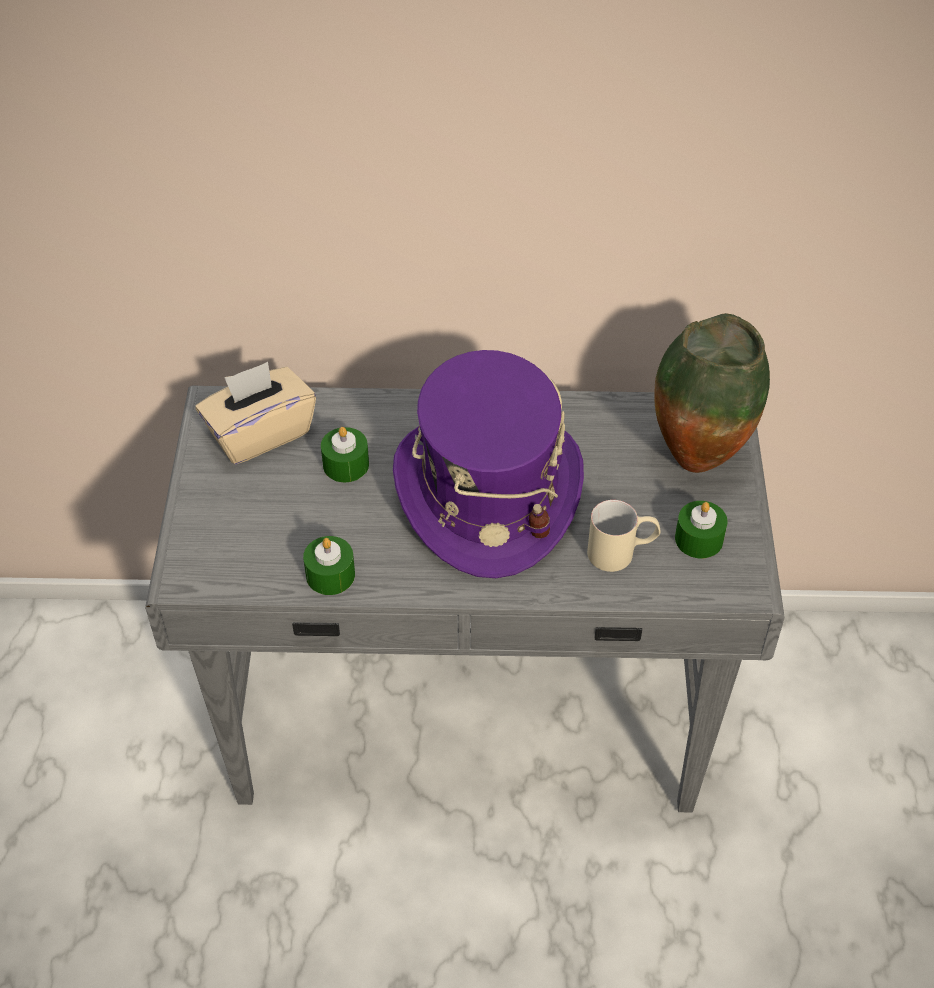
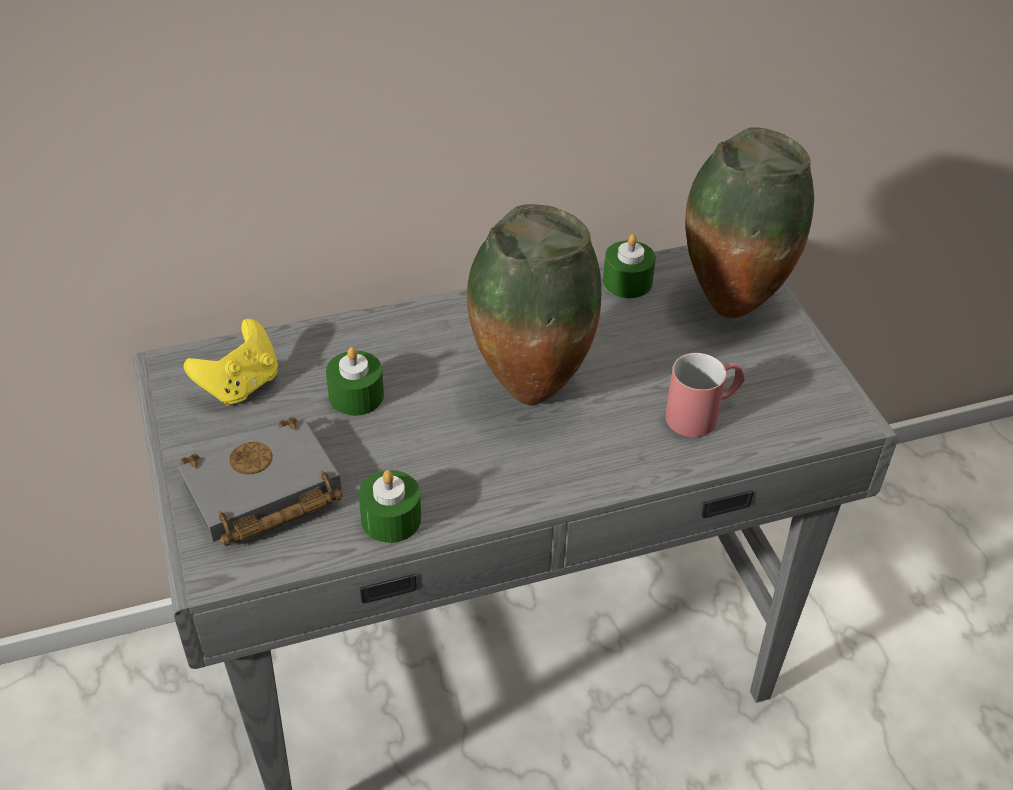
camera: 20 degrees left, 5 degrees down
(241, 529) = (261, 494): none -> grey book
(260, 433) = (240, 385): beige tissue box -> yellow game controller
(486, 493) = (528, 388): purple hat -> vase
(622, 552) = (702, 414): beige mug -> red mug
(699, 539) = (774, 382): green candle -> green candle (627, 281)

